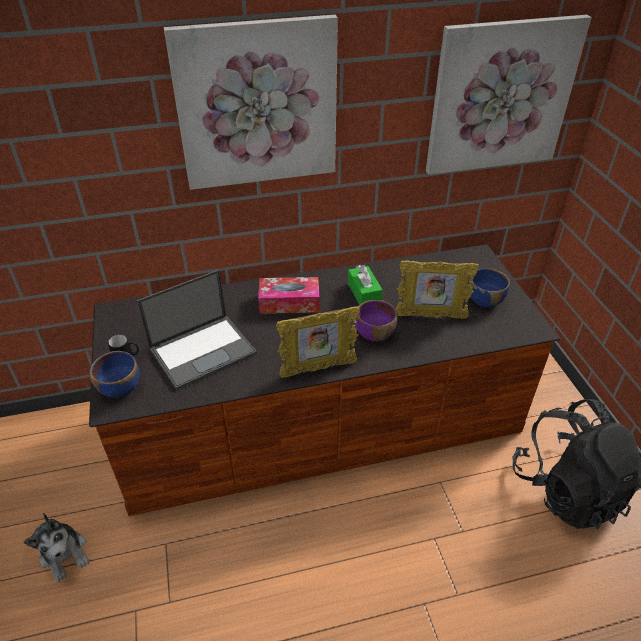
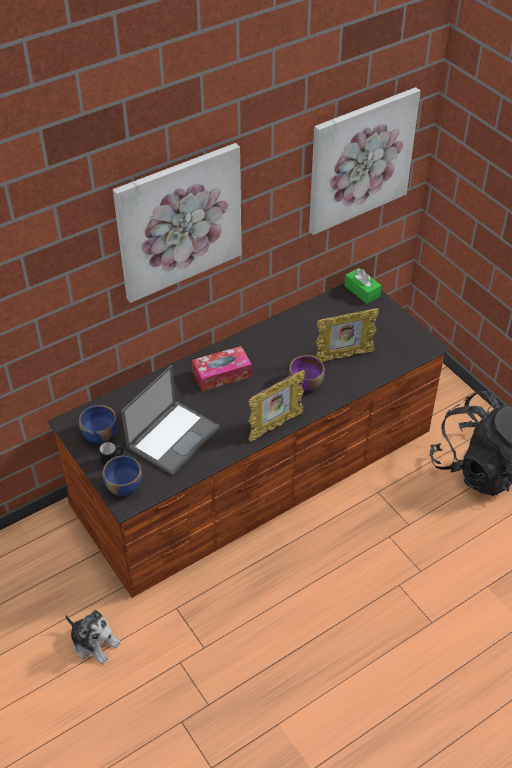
camera: 20 degrees left, 5 degrees up
(364, 293) = (280, 349): green tissue box -> green tissue box (362, 291)
(485, 300) = (381, 330): blue bowl -> blue bowl (100, 434)

